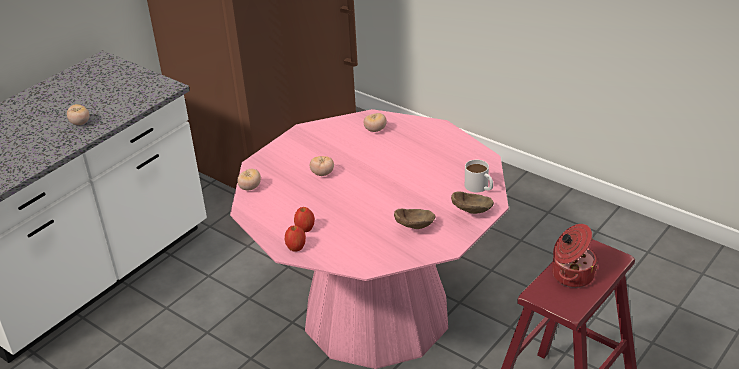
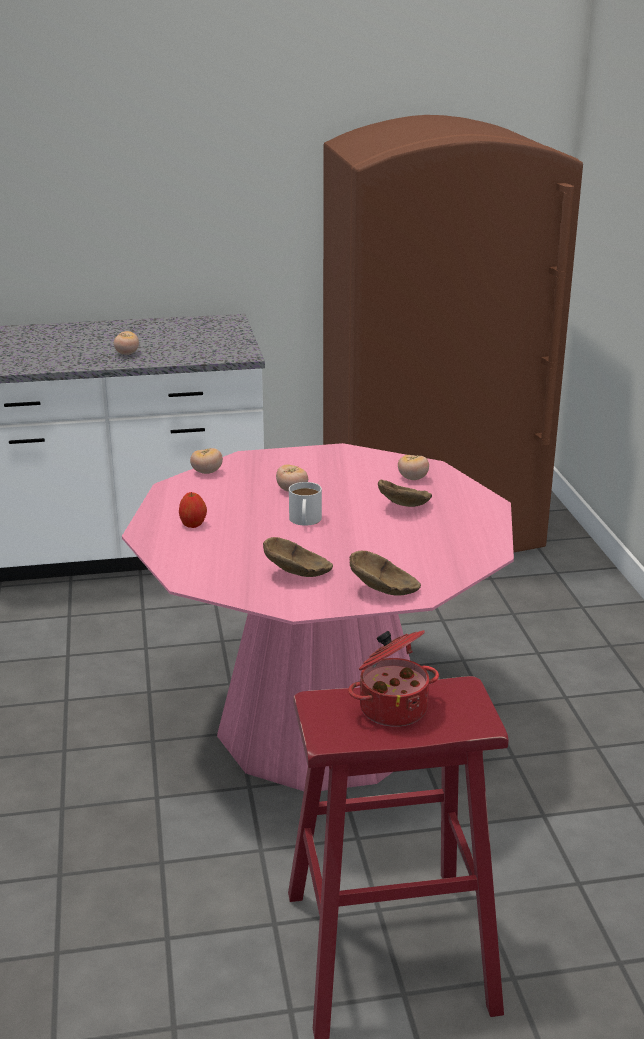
camera: 40 degrees right, 10 degrees down
(296, 247) = (157, 534): apple -> none
(401, 151) = (406, 506): none -> brown bowl
(479, 187) = (433, 574): white mug -> white mug (304, 521)

